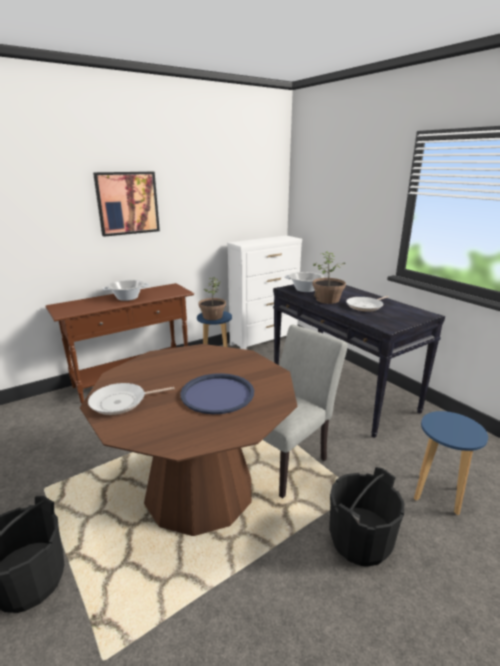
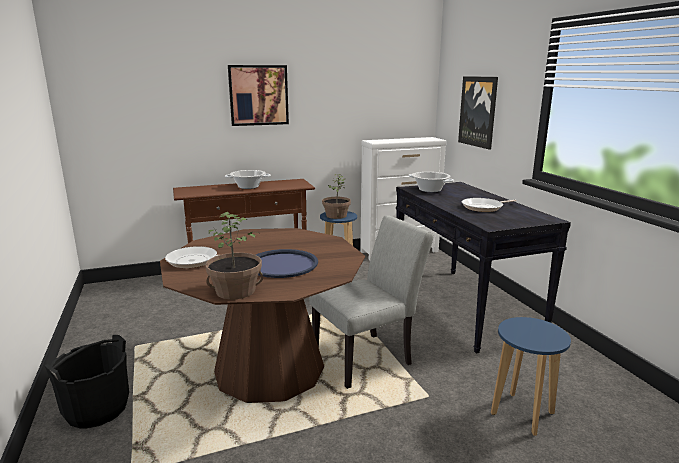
camera: 15 degrees right, 5 degrees down
(327, 300) = (446, 200): potted plant -> potted plant (235, 291)
(335, 213) = (478, 111): none -> picture
(360, 540) = (410, 437): black bucket -> none

